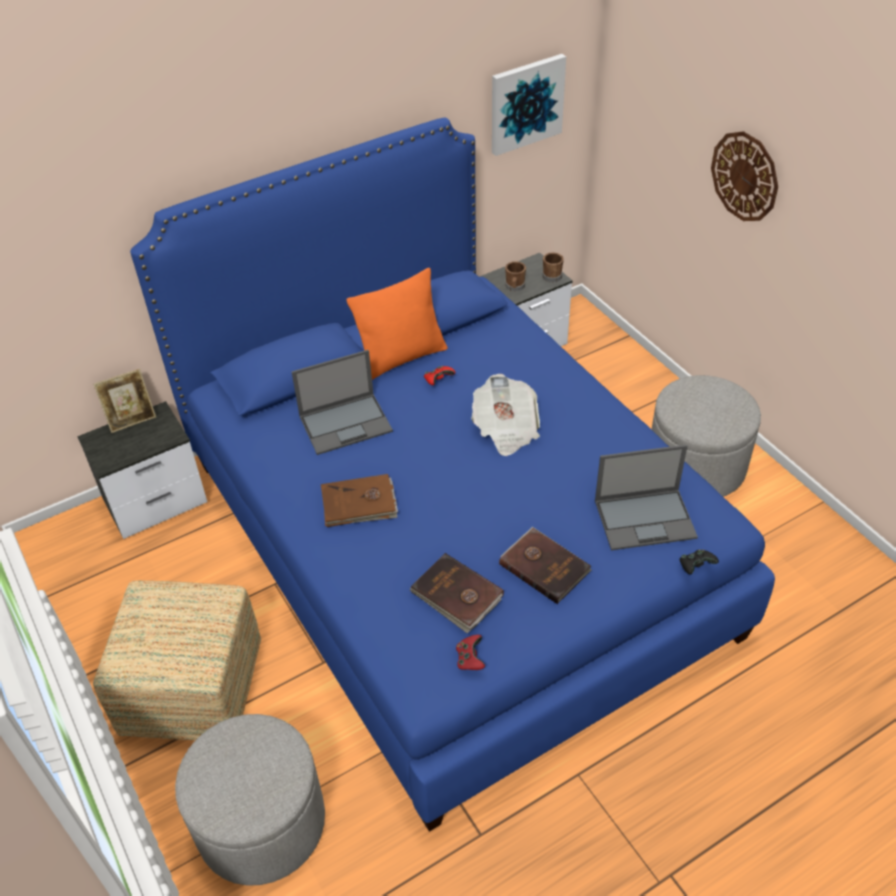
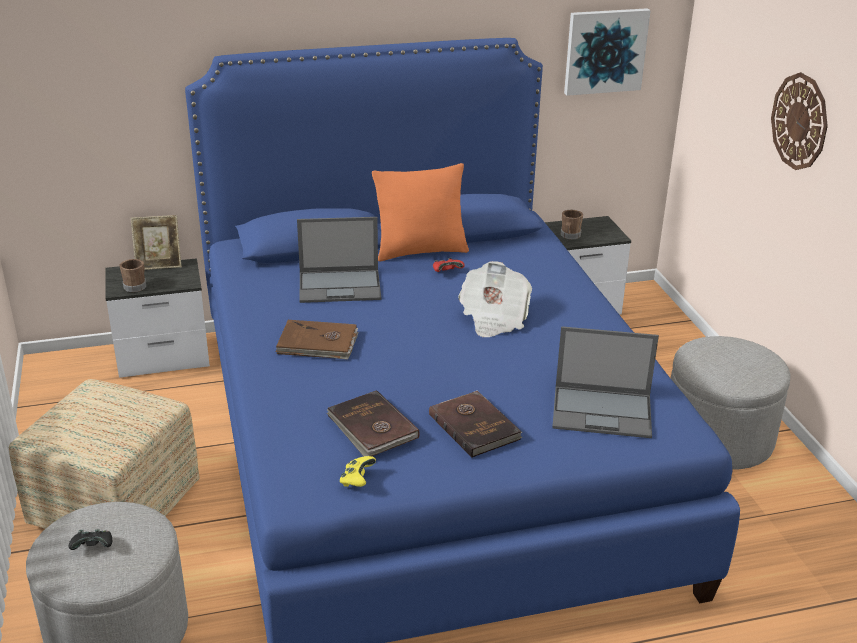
camera: 15 degrees right, 15 degrees down
(470, 659) = (357, 480): red game controller -> yellow game controller
(552, 275) = (612, 233): brown mug -> brown mug (136, 285)
(695, 566) = (638, 460): black game controller -> black game controller (93, 547)

